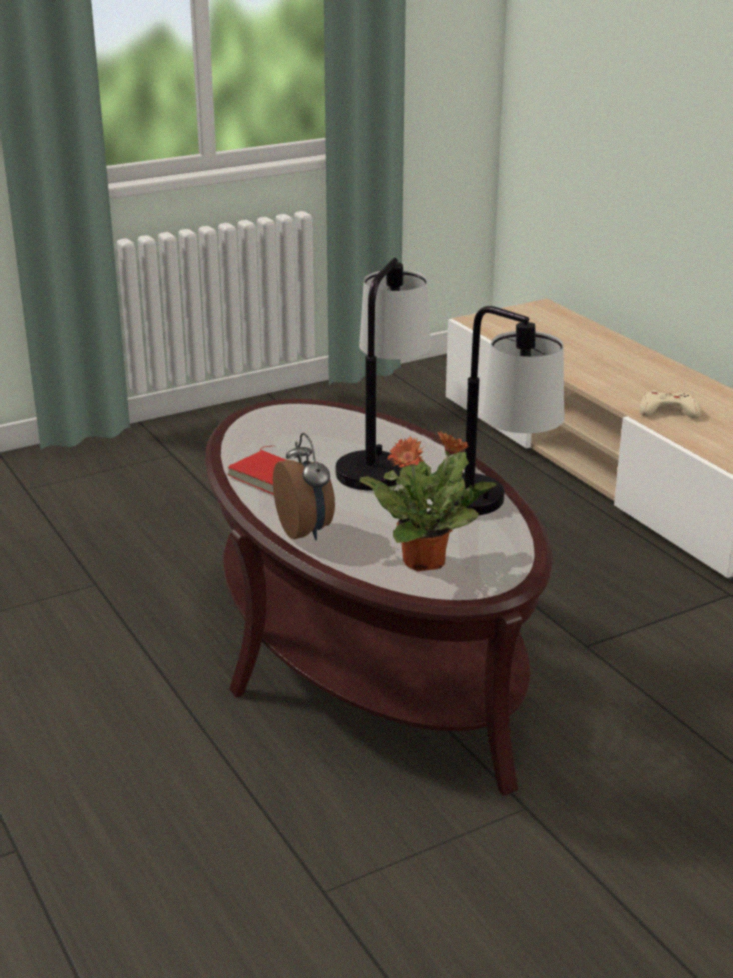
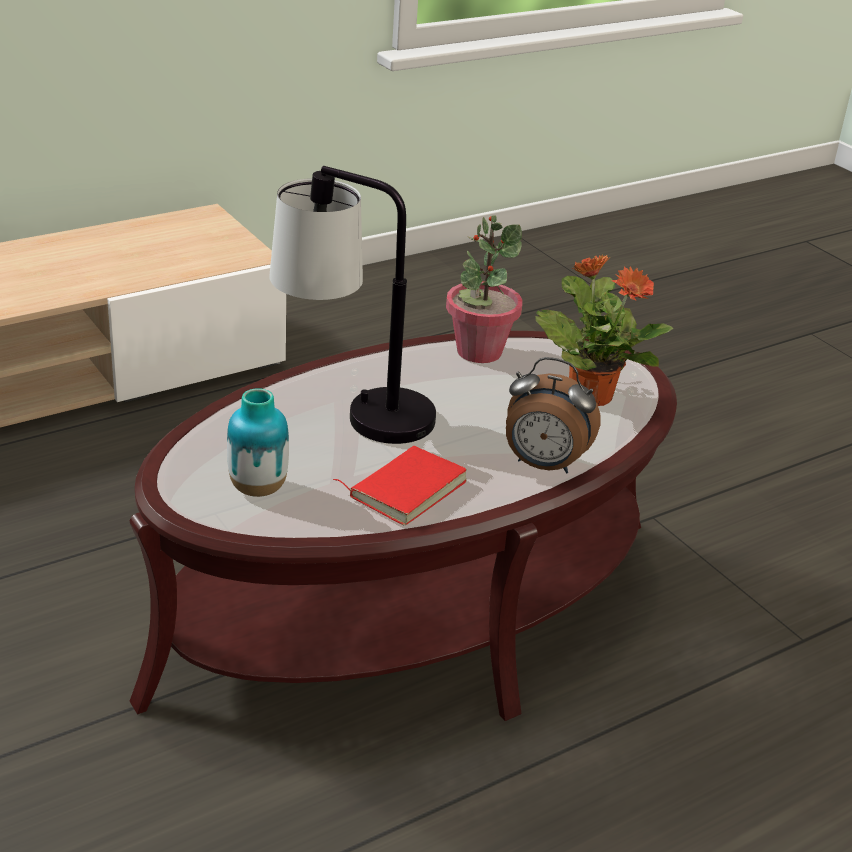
camera: 95 degrees left, 5 degrees up
(277, 431) = (258, 488): none -> vase
(306, 531) = (543, 465): alarm clock -> alarm clock turned 135 degrees counterclockwise
(492, 512) = (478, 351): table lamp -> potted plant
(668, 411) = (104, 273): beige game controller -> none

